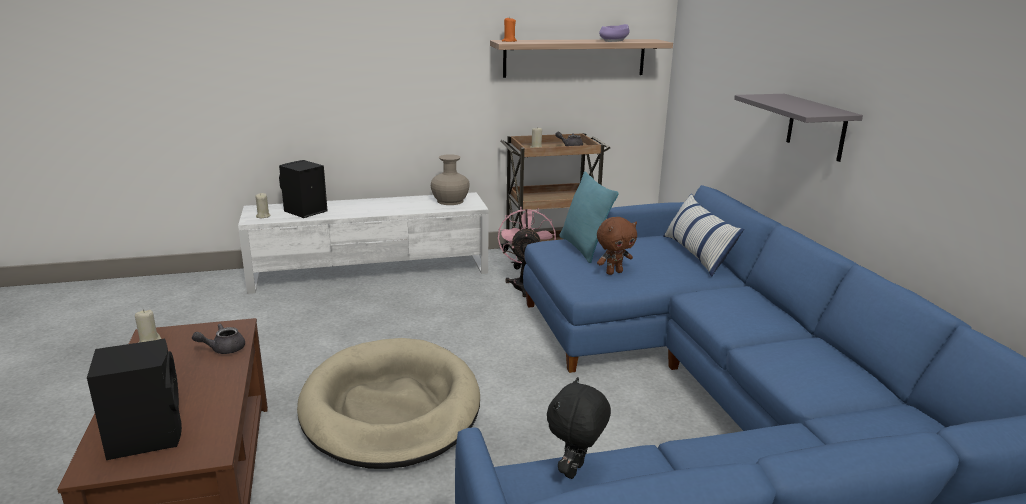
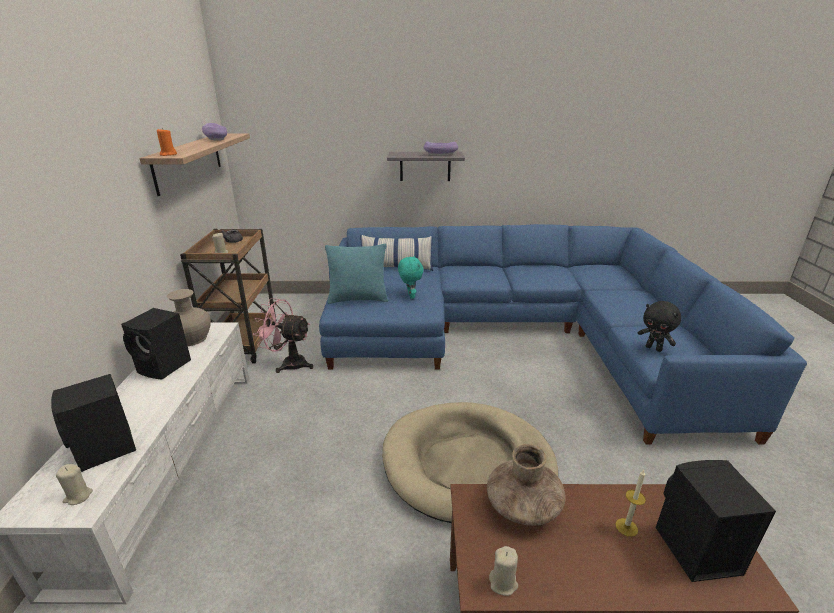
camera: 75 degrees left, 5 degrees up
(184, 400) = (626, 527): none -> candle
(223, 349) = (522, 506): grey teapot -> brown vase
(404, 203) = (165, 367): none -> black speaker
(614, 272) = (410, 296): brown plush toy -> turquoise plush toy
(806, 108) = (440, 154): none -> purple bowl

